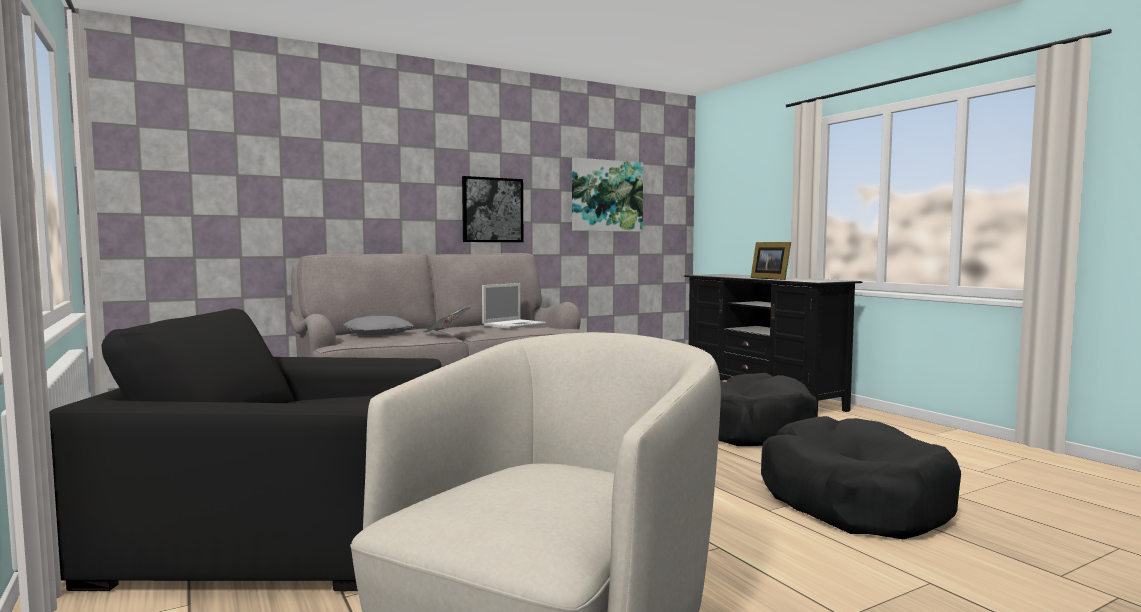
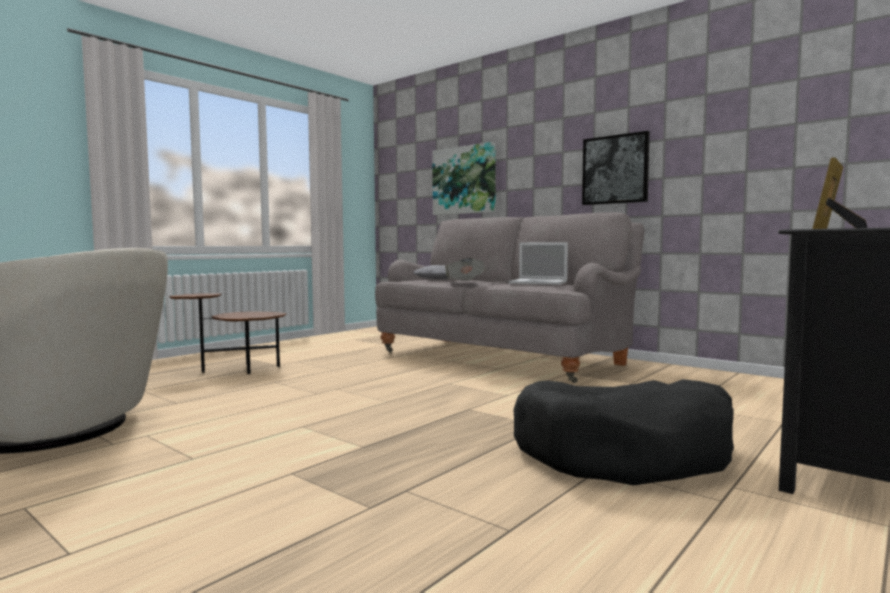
camera: 70 degrees right, 0 degrees up
(288, 529) = (237, 369): black armchair -> brown side table
(606, 196) = (779, 130): picture -> picture (464, 180)
(853, 500) = (339, 516): black dog bed -> none

